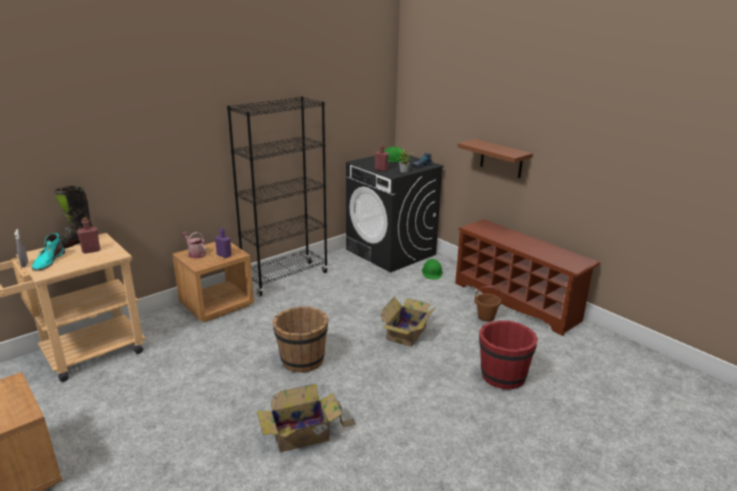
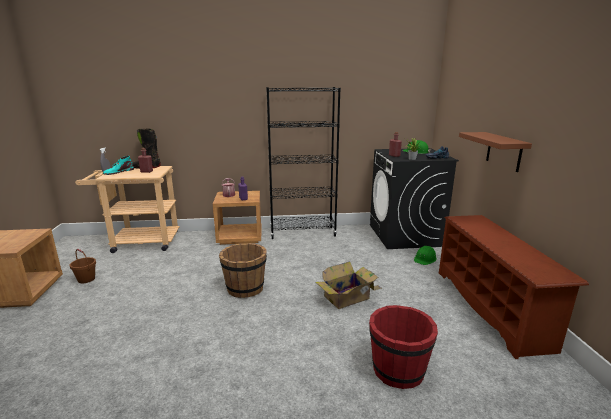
camera: 35 degrees right, 5 degrees down
(303, 434) = (178, 340): cardboard box -> none
(486, 317) = (440, 310): brown bucket -> brown bucket (86, 279)

